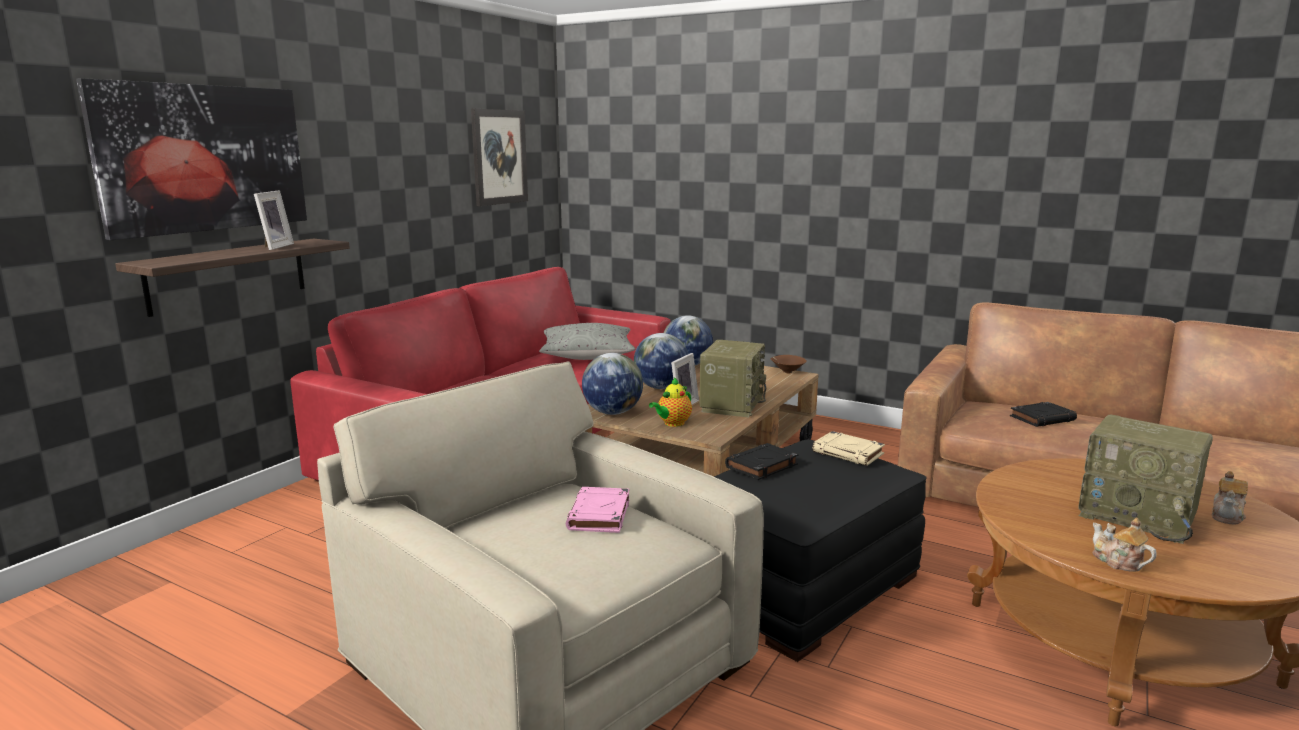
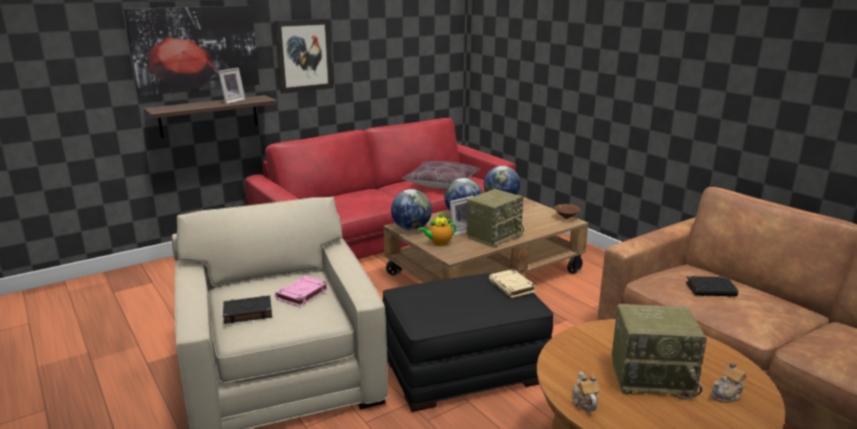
camera: 25 degrees right, 5 degrees up
(499, 157) = (411, 40): picture -> picture (304, 55)
(587, 355) = (441, 184): grey pillow -> brown pillow
(761, 466) = (443, 284): black book -> black book (247, 313)
(1139, 516) = (652, 377): radio -> radio turned 60 degrees counterclockwise

